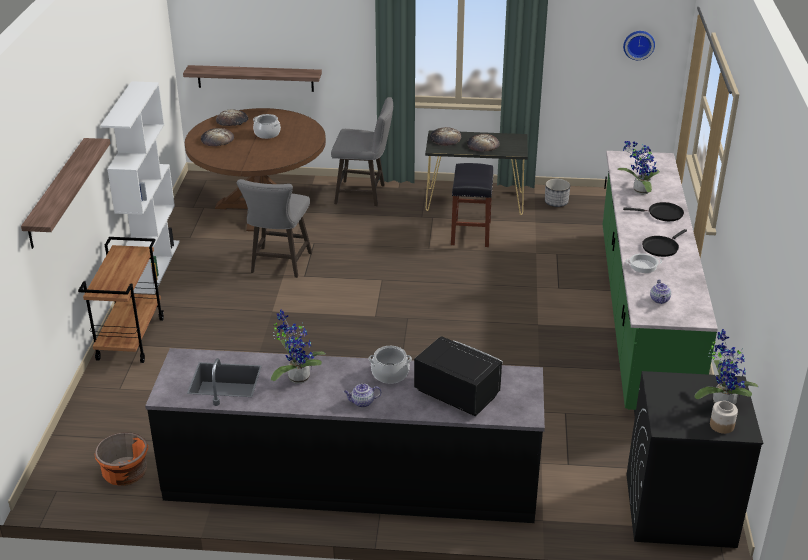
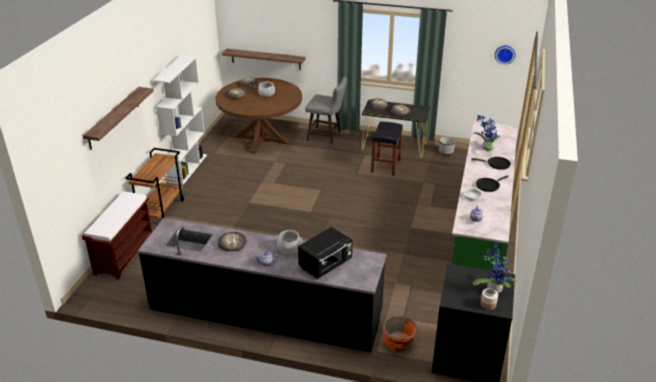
camera: 10 degrees right, 0 degrees up
(90, 415) = (124, 253): none -> brown bench
(125, 474) = (133, 291): orange planter -> orange planter (398, 343)
(279, 265) = (261, 175): grey stool -> none
(296, 377) = (232, 243): potted plant -> bread
(456, 394) = (326, 264): black microwave -> black microwave turned 90 degrees clockwise

